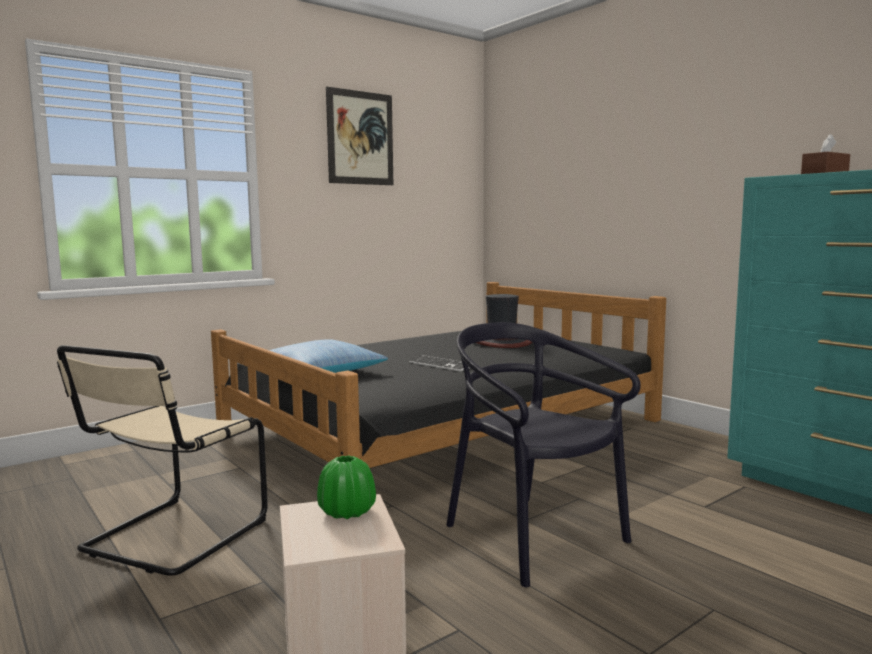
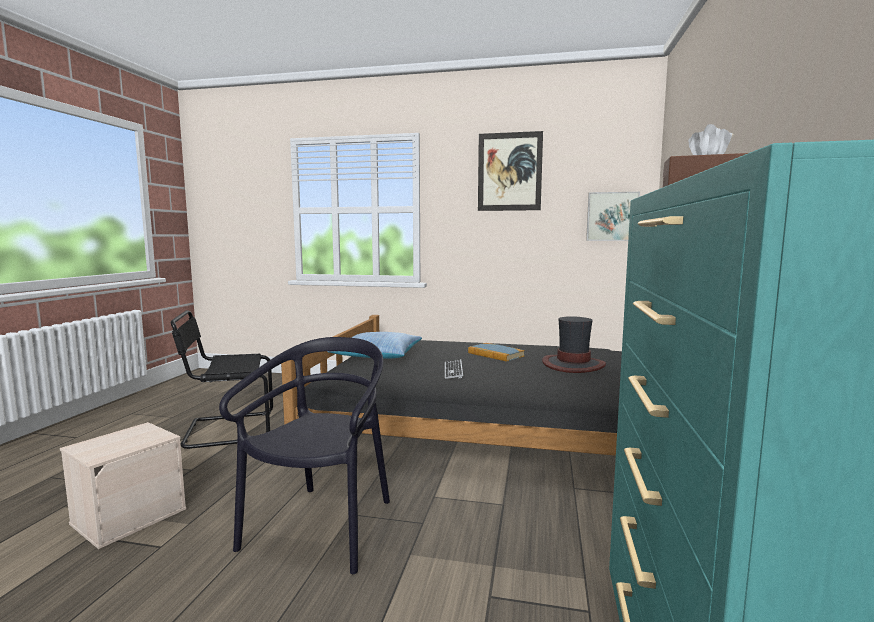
camera: 50 degrees right, 0 degrees up
(170, 537) = (226, 430): beige chair -> black chair
(347, 512) = (143, 437): green vase -> none
(421, 348) = (495, 354): none -> book
(452, 195) = (612, 216): none -> picture

